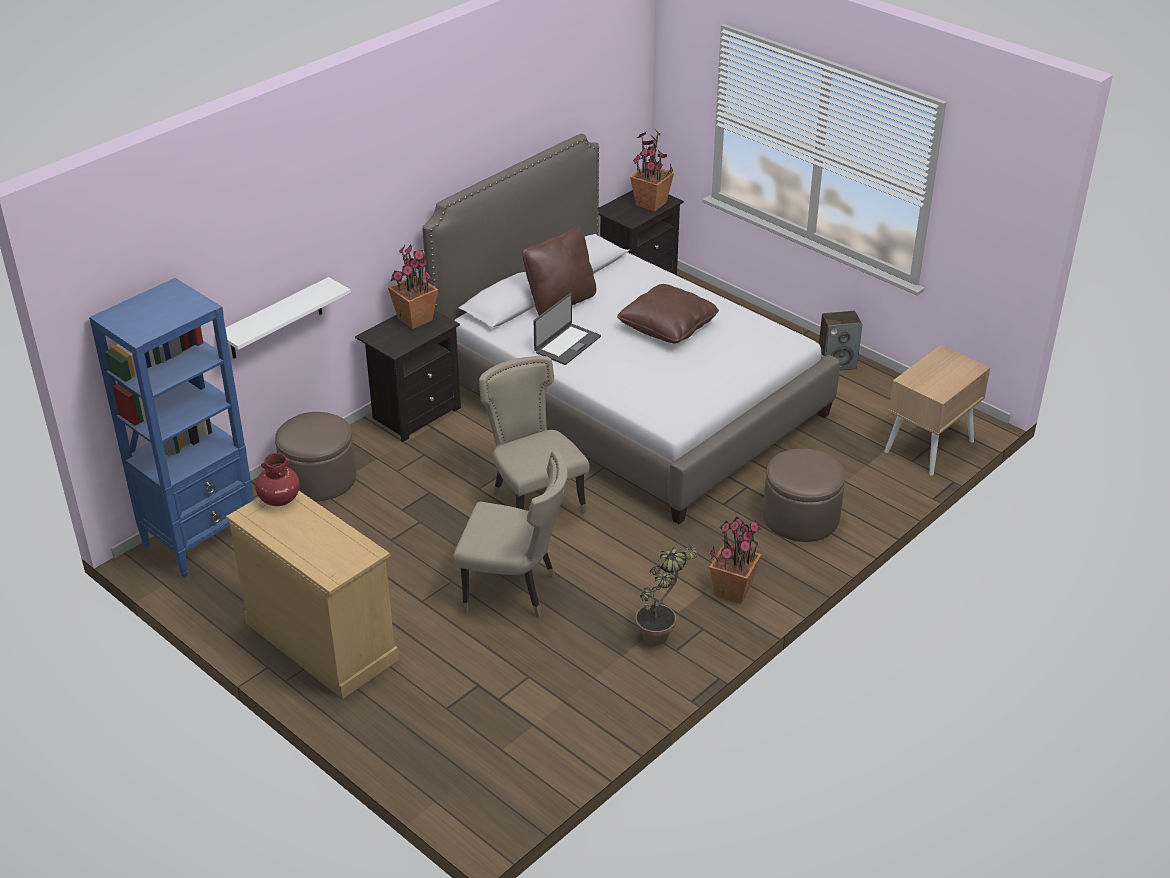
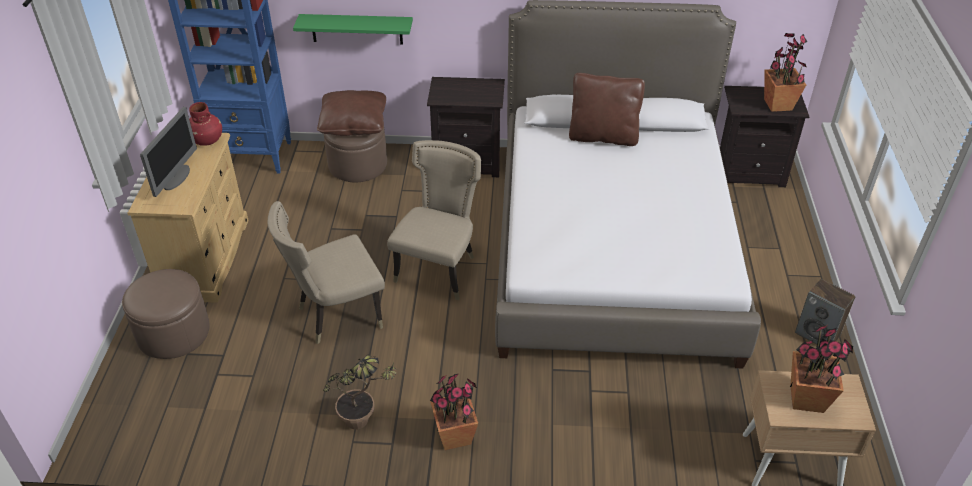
camera: 50 degrees right, 5 degrees up
(275, 319) = (357, 29): white shelf -> green shelf
(315, 540) = (176, 177): none -> monitor
(415, 319) = (482, 87): potted plant -> potted plant (807, 399)
(514, 591) = (336, 315): beige chair -> beige chair turned 90 degrees clockwise
(567, 344) = (557, 167): laptop -> none
(668, 327) = (648, 201): brown pillow -> brown pillow (353, 124)
(801, 517) = (590, 427): brown ottoman -> brown ottoman (173, 332)

